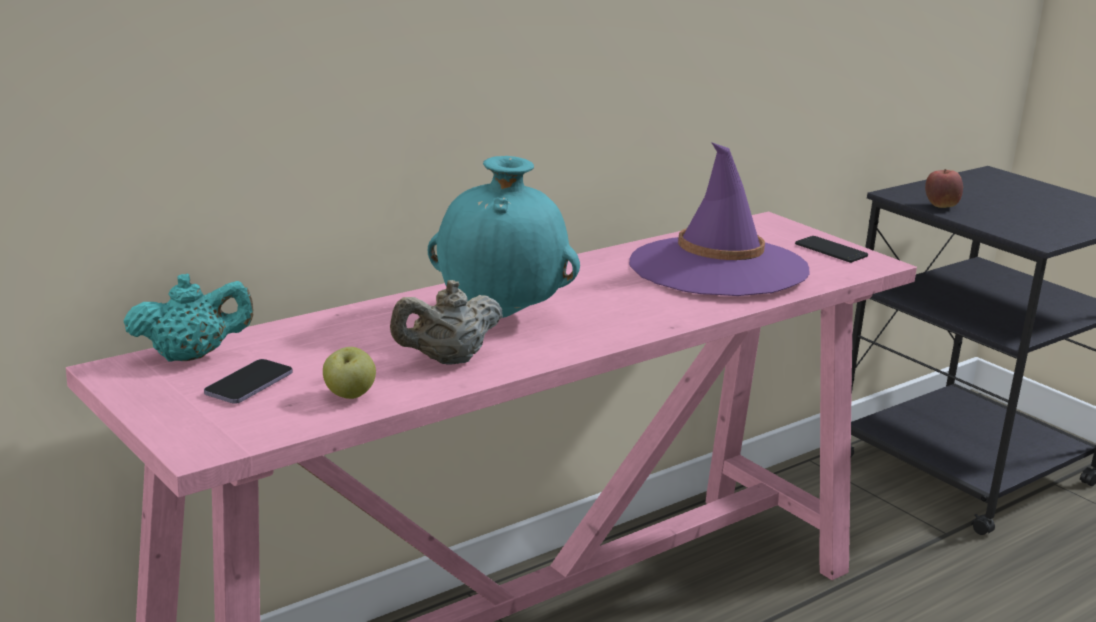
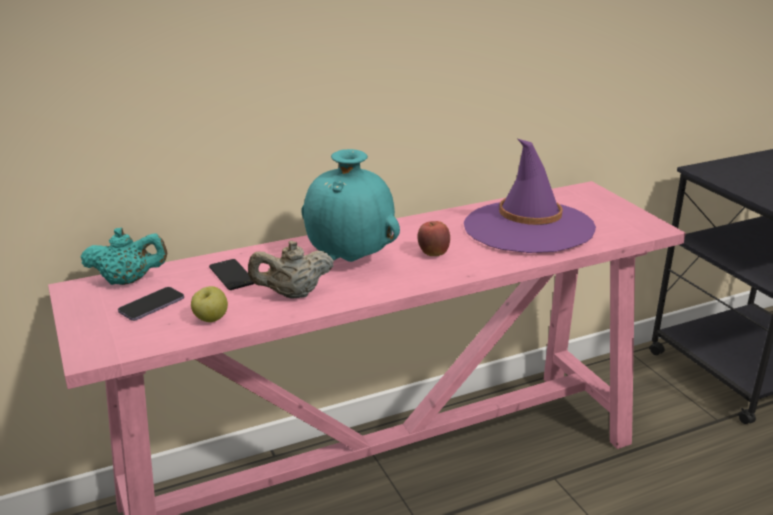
camera: 15 degrees right, 5 degrees up
(831, 250) = (623, 216): phone -> phone (232, 275)
(940, 206) = (730, 180): apple -> apple (433, 254)

